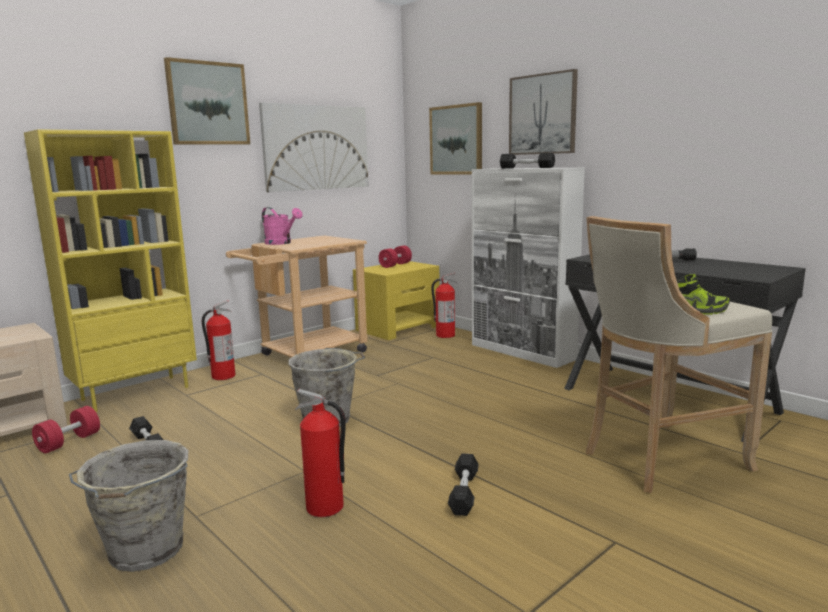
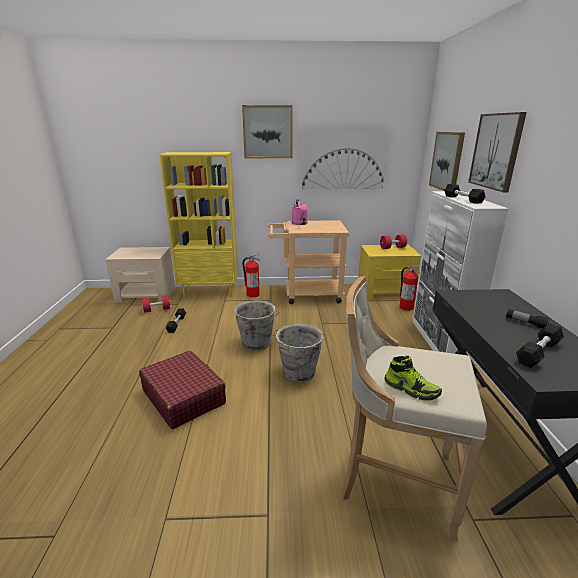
camera: 40 degrees right, 10 degrees up
(145, 551) = (108, 380): grey bucket -> grey bucket (298, 373)
(325, 508) = (183, 397): fire extinguisher -> red suitcase
(464, 493) = (247, 427): black dumbbell -> black dumbbell (538, 352)

